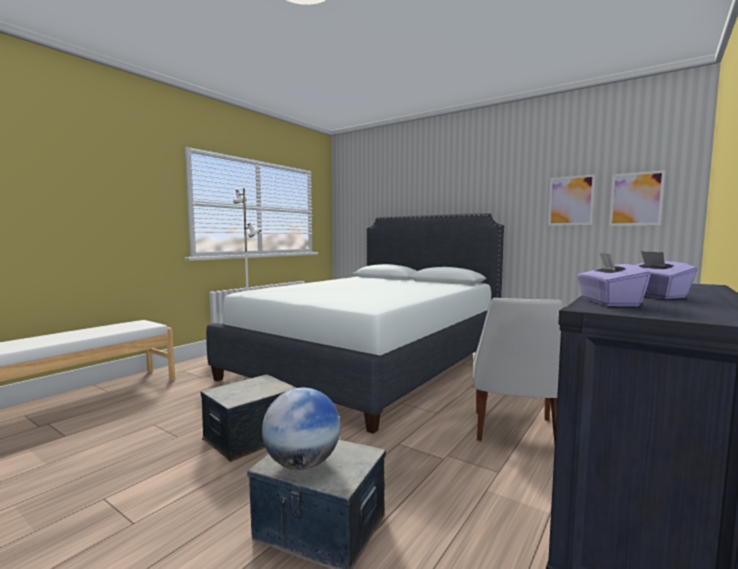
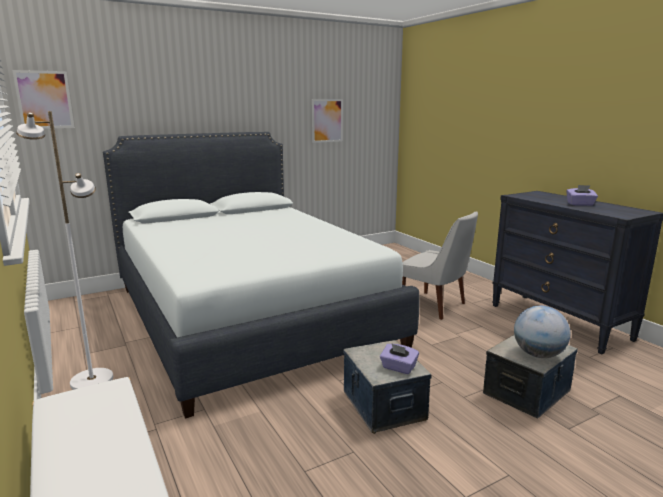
camera: 65 degrees left, 10 degrees up
(608, 302) = (605, 212): purple tissue box -> purple tissue box (398, 368)
(636, 199) = (366, 121): picture -> picture (44, 100)

